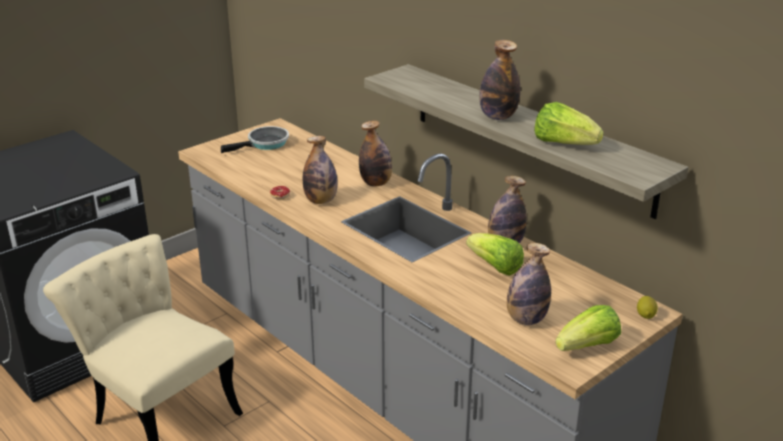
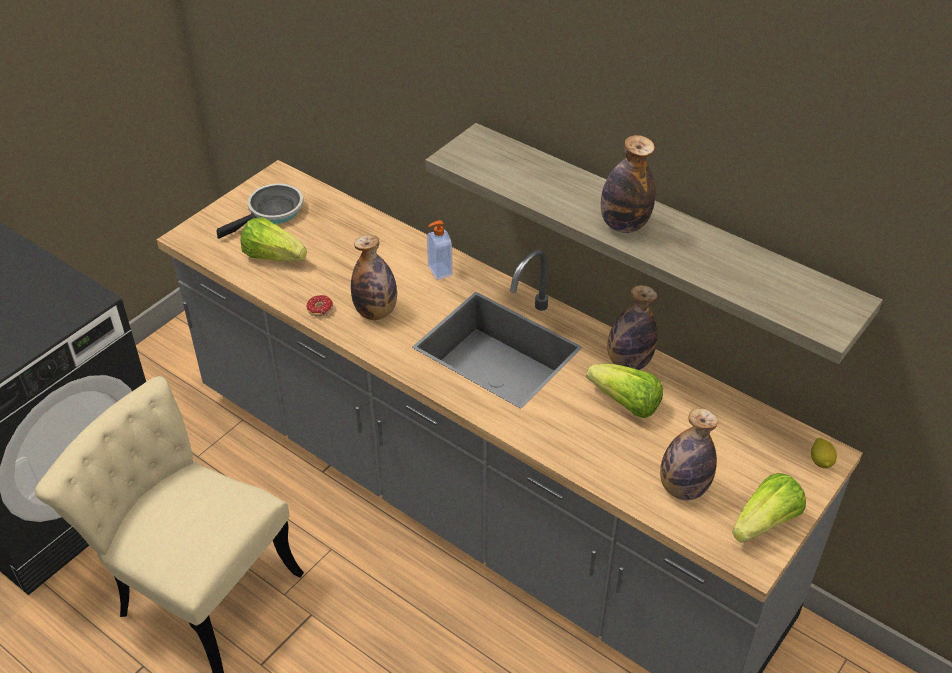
camera: 10 degrees left, 15 degrees up
(376, 183) = (439, 271): bottle -> soap dispenser
(564, 143) = (721, 271): lettuce -> lettuce (273, 256)

